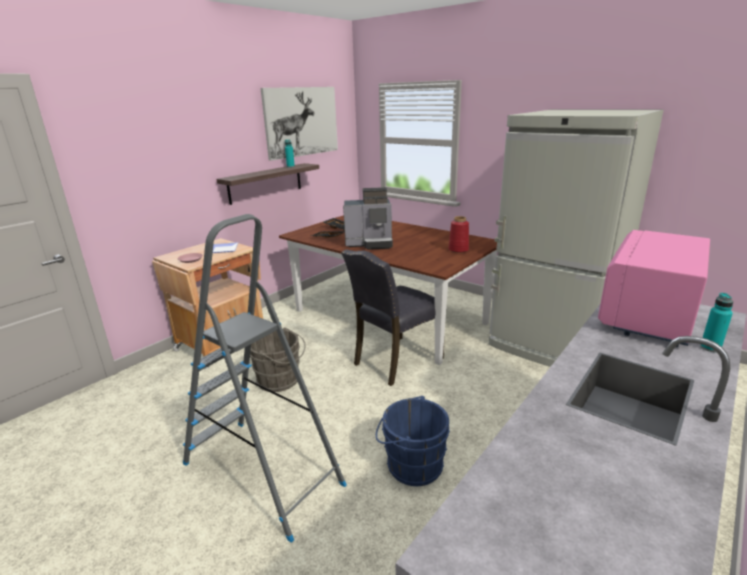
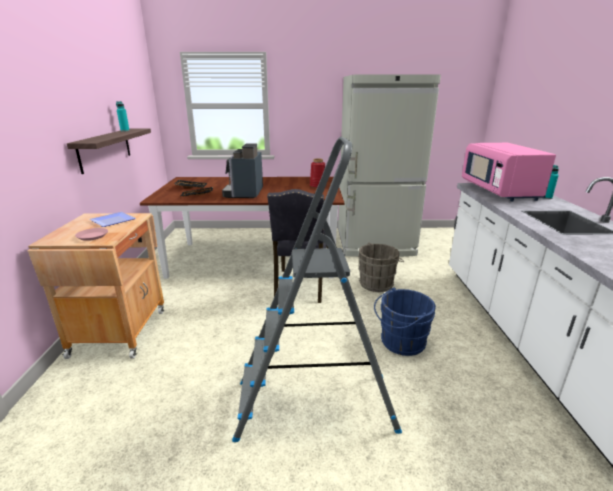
camera: 40 degrees left, 0 degrees up
(281, 380) = (229, 335): grey bucket -> grey bucket (378, 283)
(301, 122) = (121, 84): picture -> none
(370, 244) = (245, 193): coffee machine -> coffee machine turned 135 degrees clockwise

